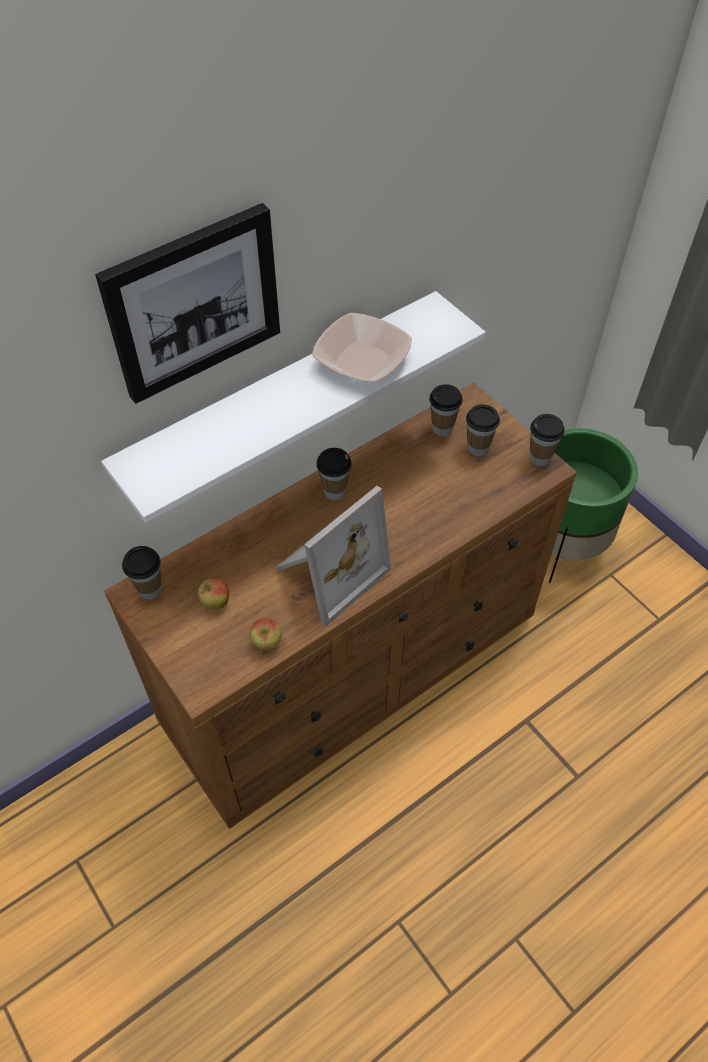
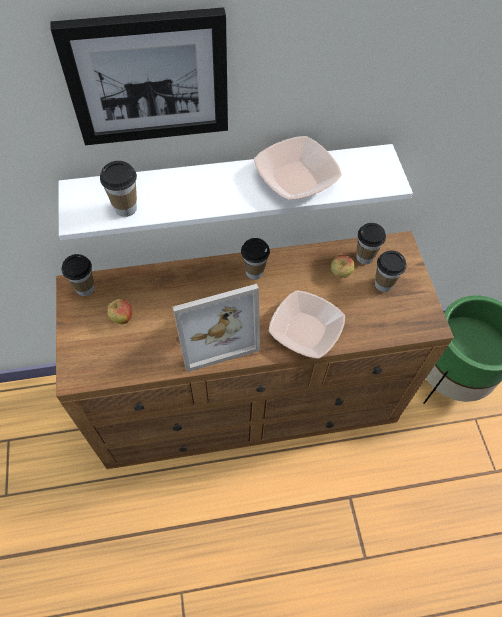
camera: 25 degrees right, 5 degrees up
(267, 643) = (138, 365): apple -> apple (340, 274)
(426, 528) = (305, 330): none -> bowl
(540, 458) = (429, 313): cup -> cup (126, 208)

